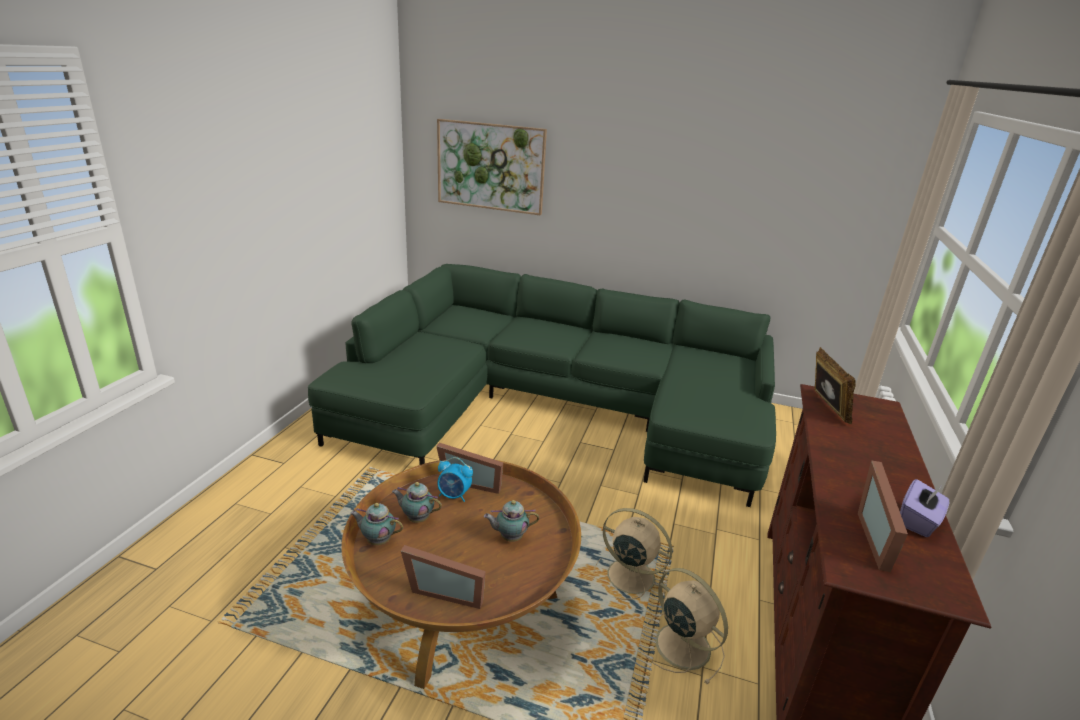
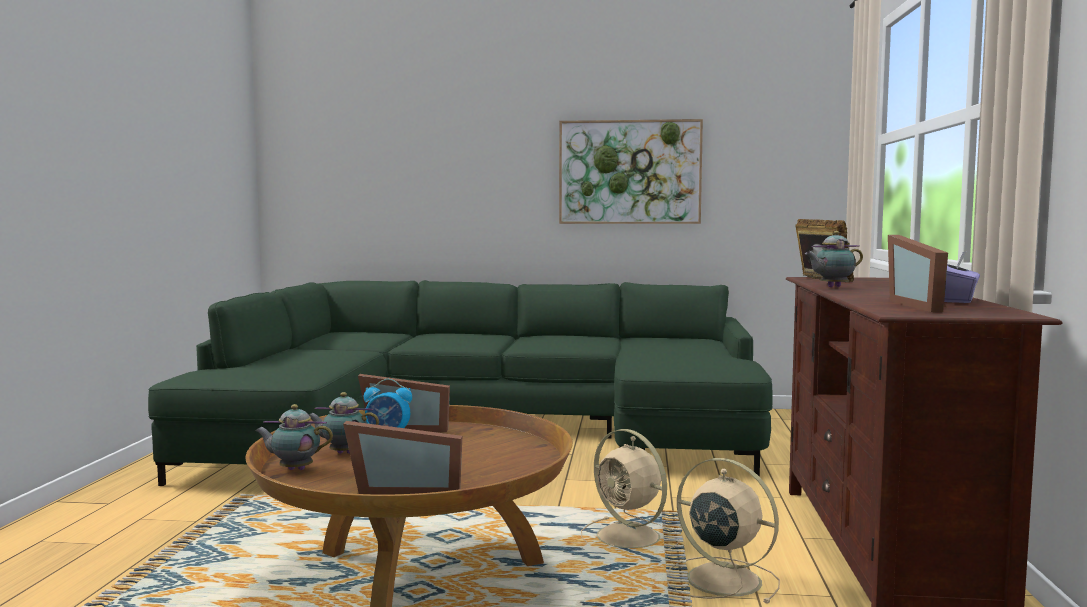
camera: 10 degrees left, 20 degrees down
(491, 166) = (370, 160): picture -> picture (629, 172)
(509, 537) = (475, 454): teapot -> teapot (832, 287)
(628, 575) = (630, 538): beige fan -> beige fan turned 150 degrees counterclockwise

